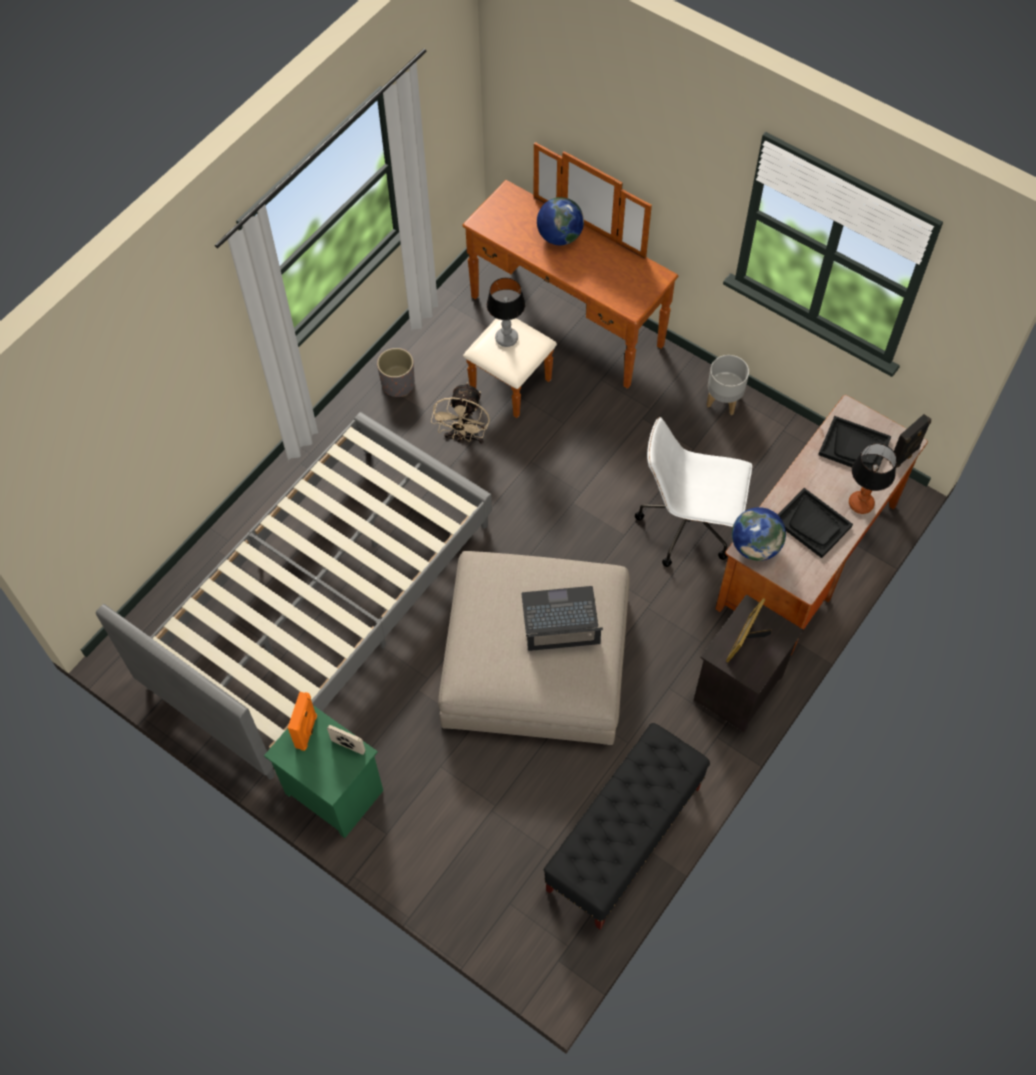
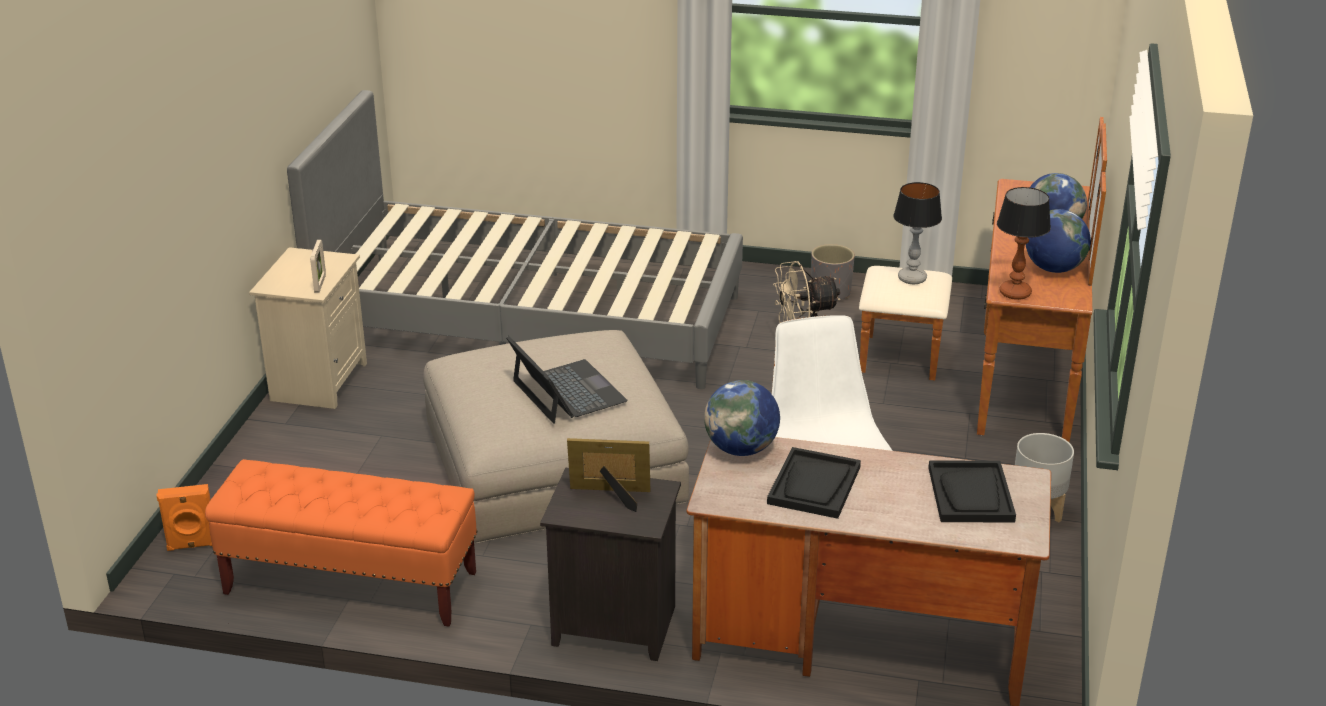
camera: 65 degrees right, 30 degrees down
(307, 731) = (325, 260): orange speaker -> orange speaker (192, 545)
(332, 792) = (318, 381): green nightstand -> beige nightstand
(613, 265) = (1053, 268): none -> globe
(623, 839) = (350, 583): black bench -> orange bench
(861, 504) = (882, 519): table lamp -> table lamp (1015, 293)
(905, 455) = (1000, 541): black speaker -> none

